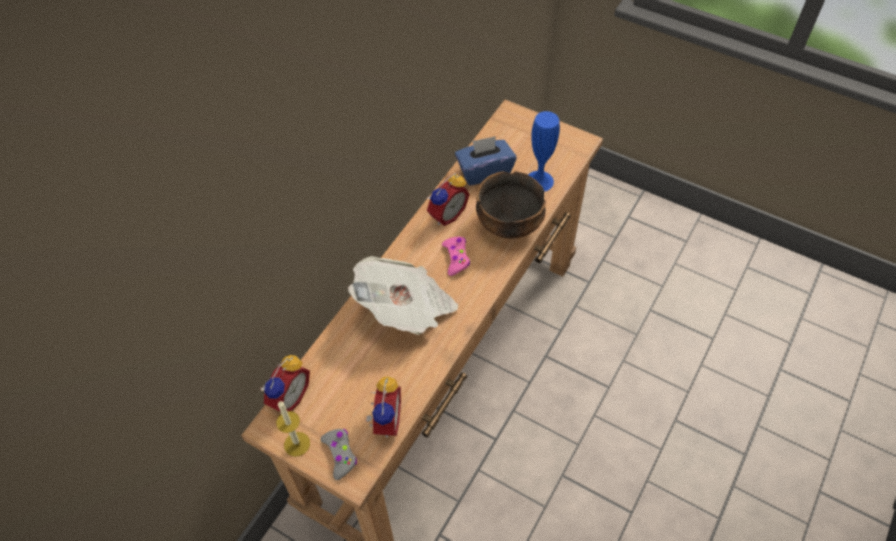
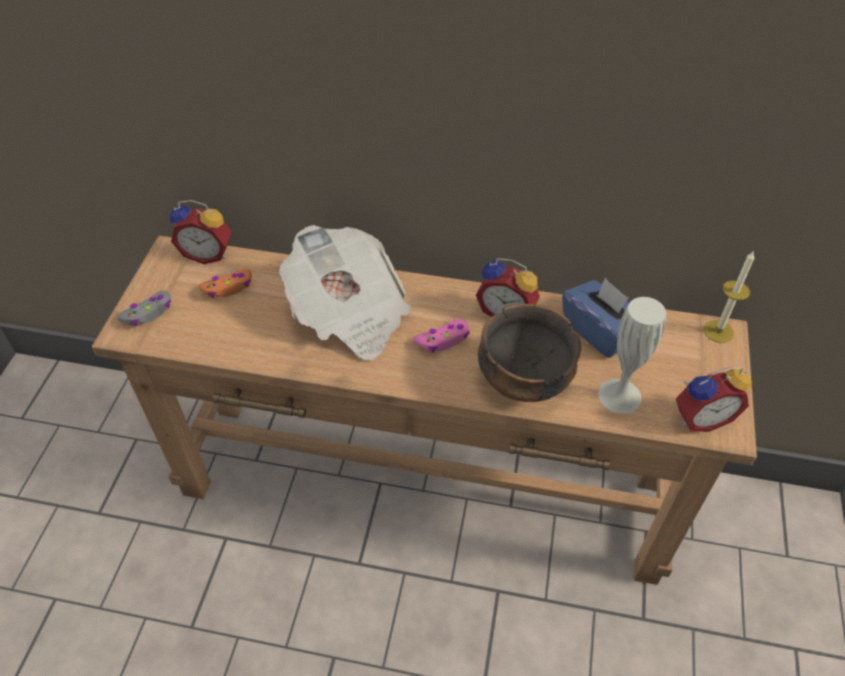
camera: 70 degrees right, 5 degrees down
(297, 444) = (155, 277): candle -> candle (718, 331)
(338, 388) = (228, 288): none -> orange game controller
(385, 421) = (196, 337): alarm clock -> alarm clock (700, 417)
(539, 181) = (619, 395): blue vase -> white vase

